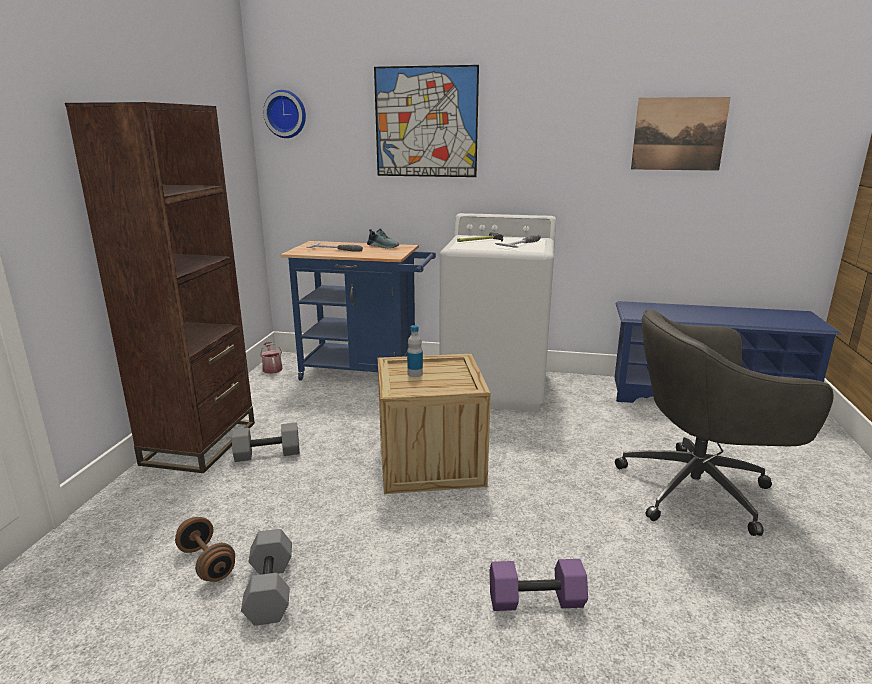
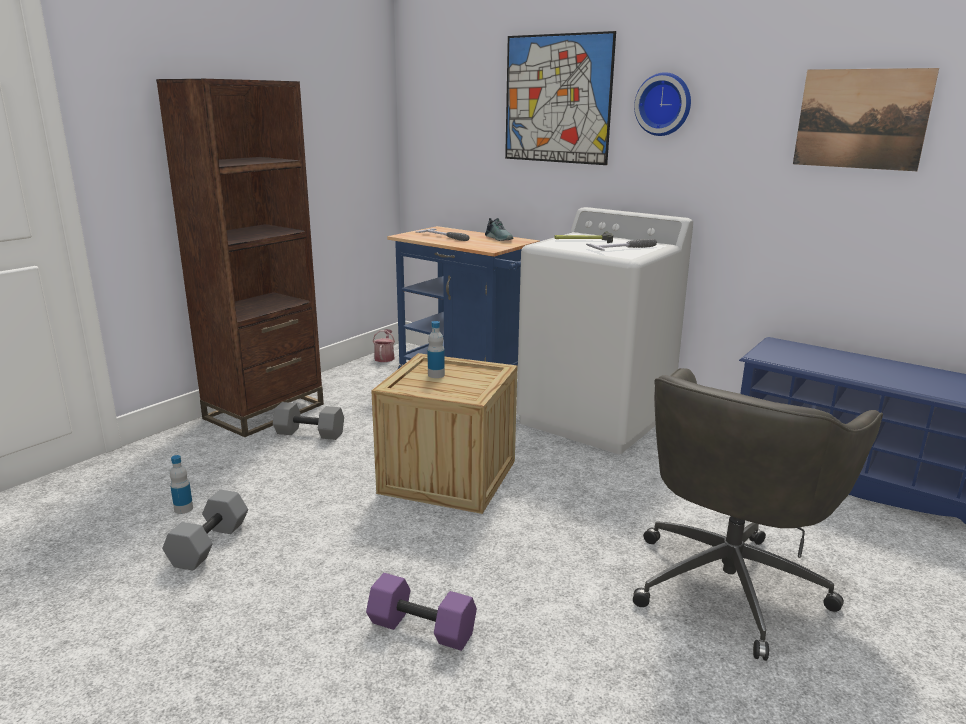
camera: 25 degrees right, 0 degrees up
(207, 563) = (183, 509): brown dumbbell -> bottle
(286, 114) = (425, 88): wall clock -> wall clock (664, 104)
(699, 489) = (729, 583): grey office chair -> grey office chair turned 75 degrees counterclockwise

